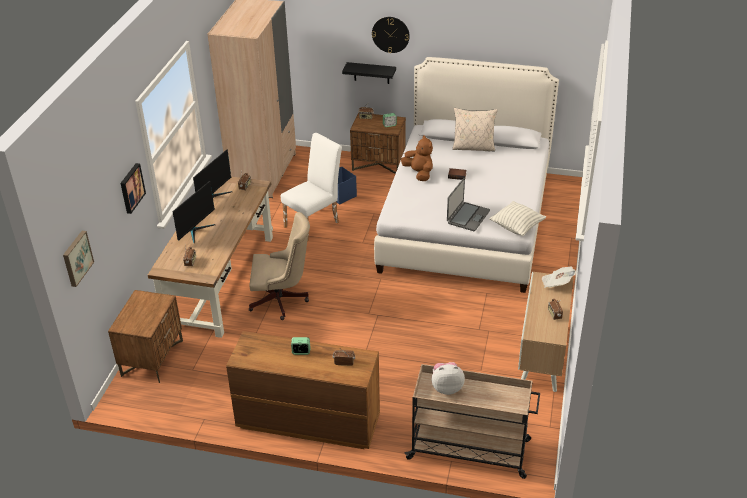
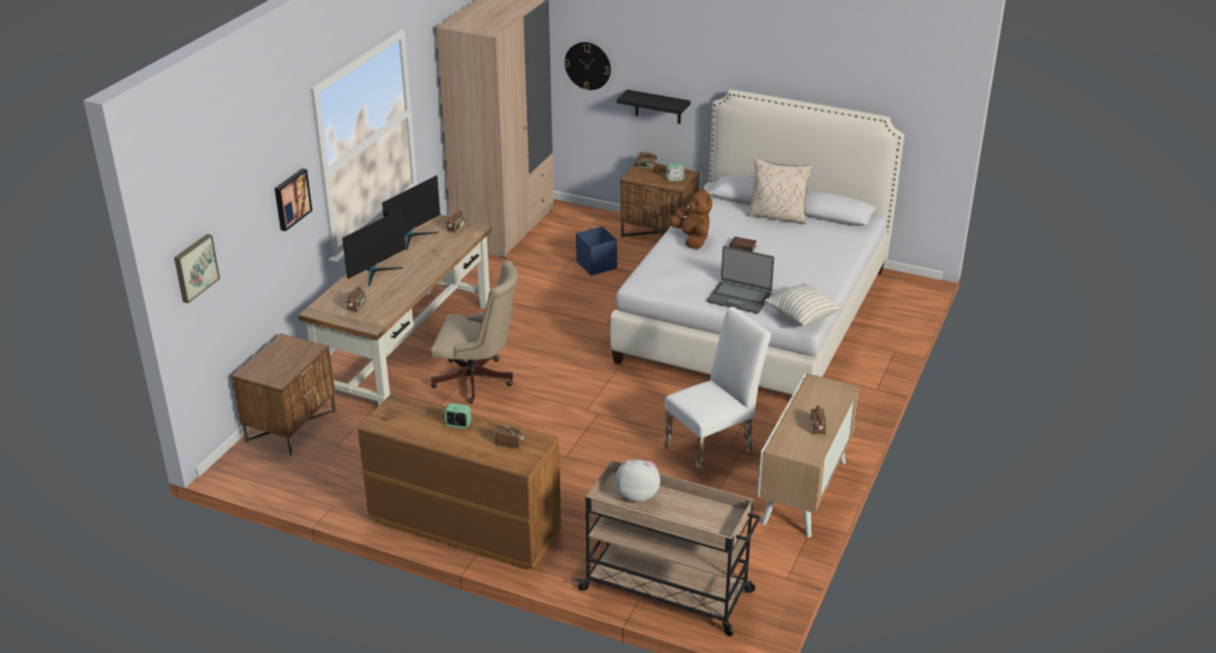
camera: 10 degrees right, 5 degrees down
(315, 222) = (551, 293): white chair -> white chair (714, 447)
(390, 34) = (685, 55): wall clock -> wall clock (588, 65)
(467, 217) = (739, 298): laptop -> laptop turned 75 degrees clockwise
(556, 283) = (833, 391): newspaper -> none

